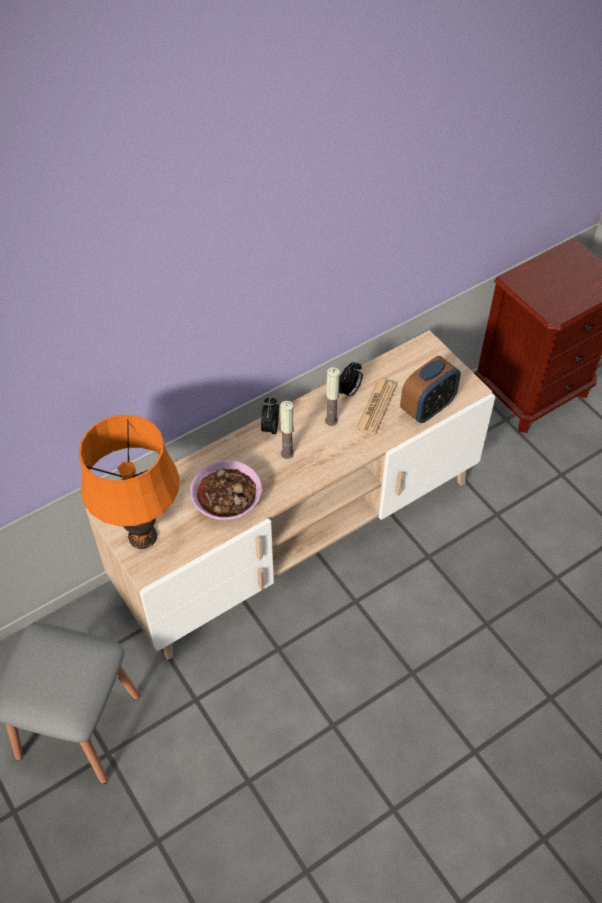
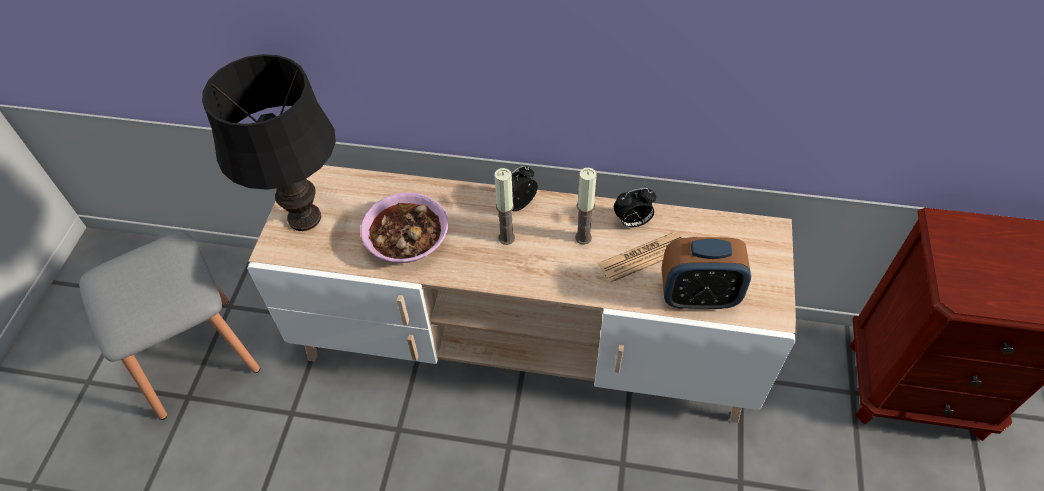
camera: 45 degrees right, 0 degrees up
(142, 536) = (304, 217): orange table lamp -> black table lamp

